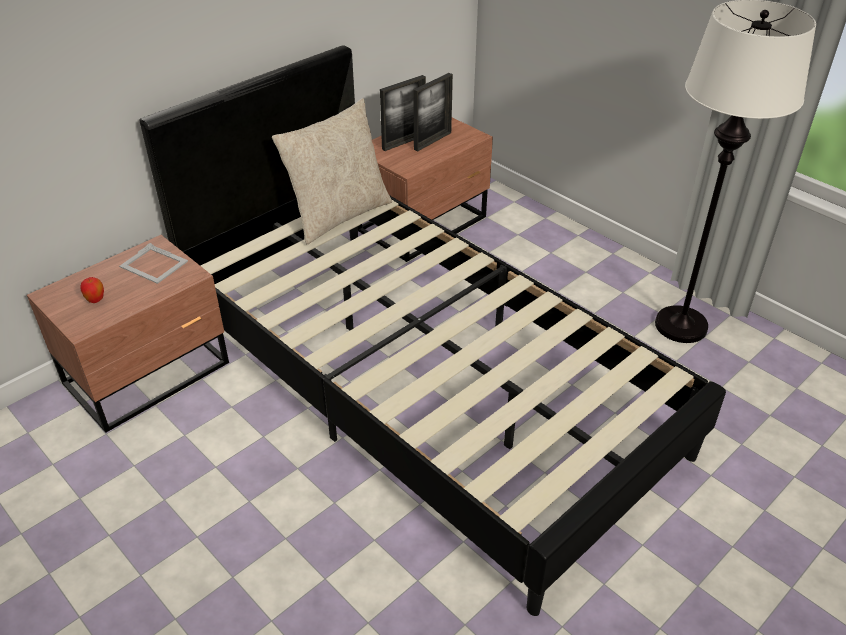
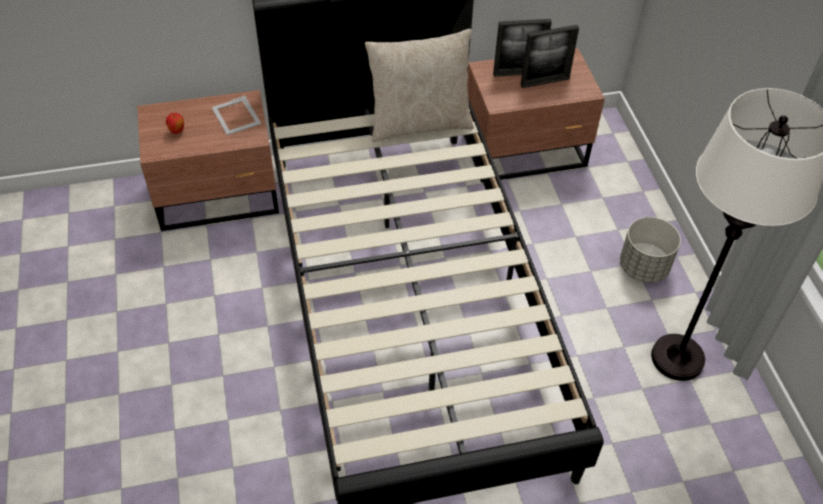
camera: 30 degrees right, 10 degrees up
(595, 271) = (644, 267): none -> grey planter

